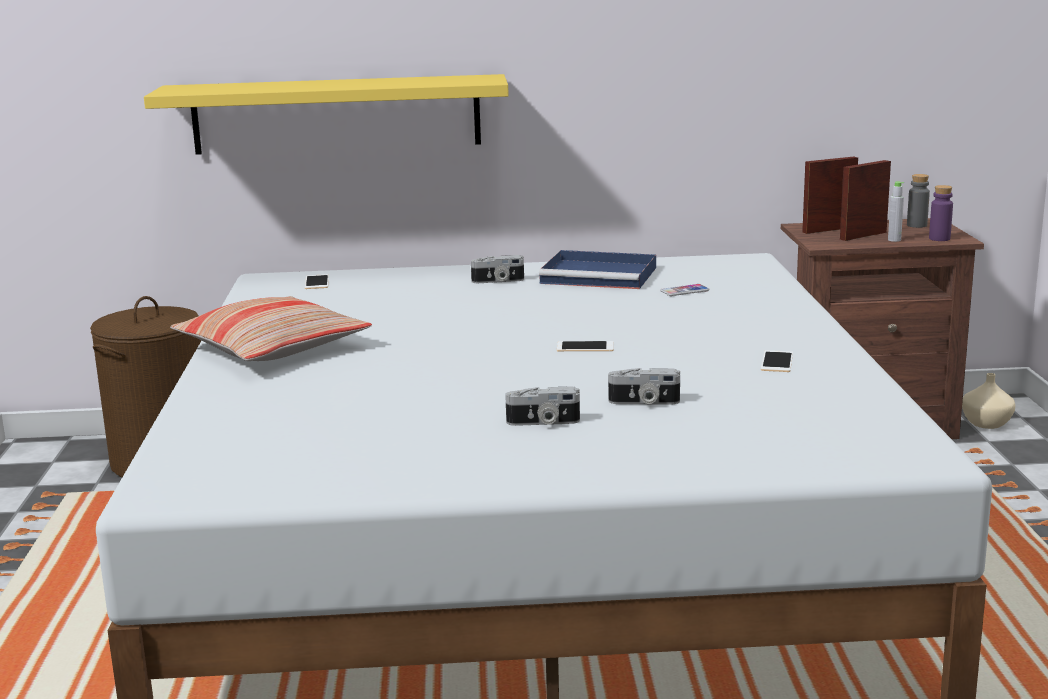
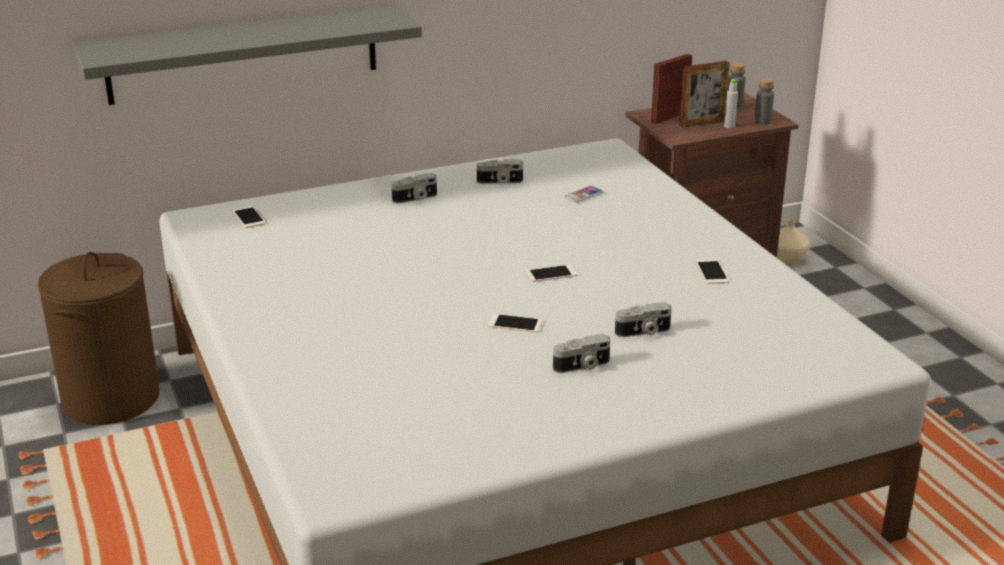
camera: 20 degrees left, 10 degrees up
(272, 348) = (281, 309): pillow -> none
(336, 114) = (243, 54): yellow shelf -> grey shelf
(503, 381) = (515, 323): none -> phone
(601, 275) = (500, 182): blue tray -> camera
(863, 236) = (702, 123): picture frame -> picture frame turned 150 degrees counterclockwise
(939, 239) = (762, 121): purple bottle -> grey bottle

